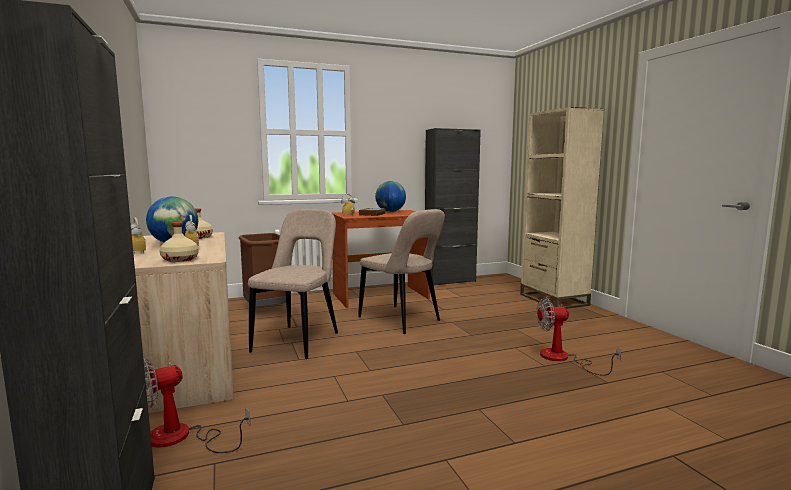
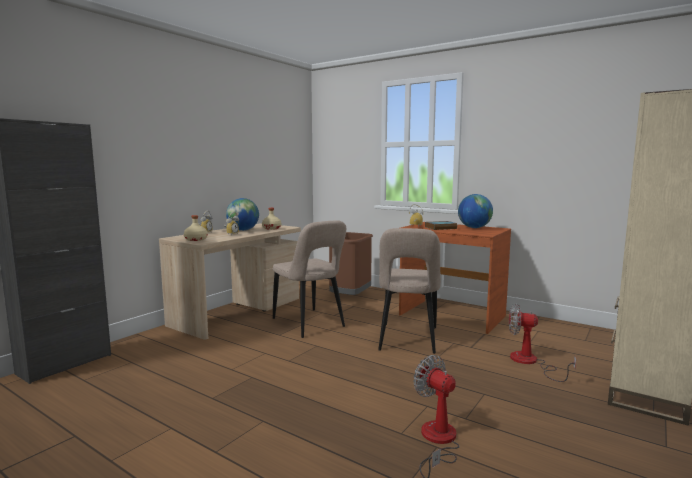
camera: 55 degrees right, 0 degrees up
(181, 438) = (152, 345): fan -> fan (530, 362)
(299, 340) = (310, 324): beige chair -> beige chair turned 75 degrees clockwise
(450, 281) = (566, 326): black cabinet -> none

